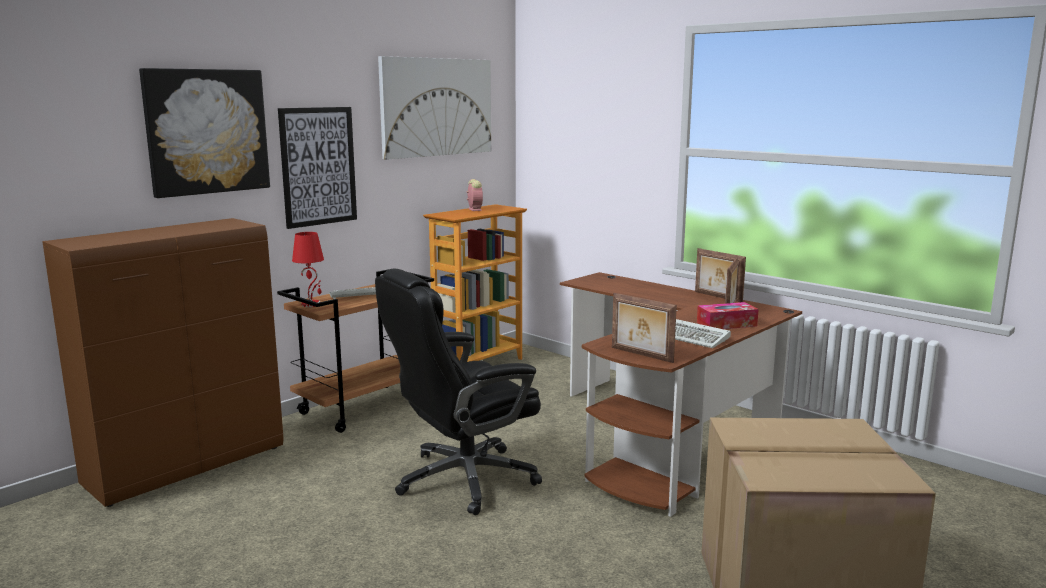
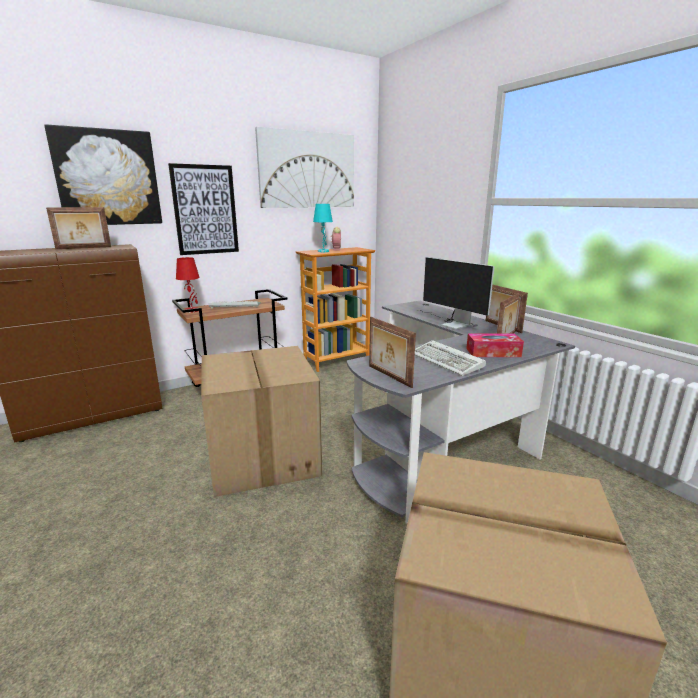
camera: 15 degrees right, 5 degrees up
(190, 227) = (83, 248): none -> picture frame
(463, 213) = (323, 251): none -> turquoise table lamp
(463, 480) = (261, 456): black office chair -> cardboard box
(659, 297) = (451, 323): none -> monitor
(668, 437) = (445, 439): brown desk -> grey desk

